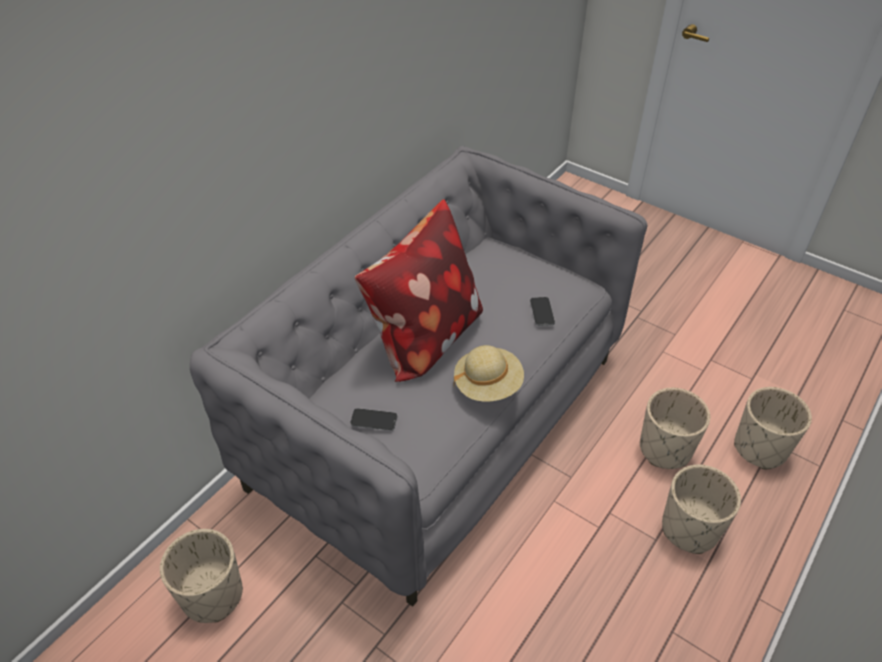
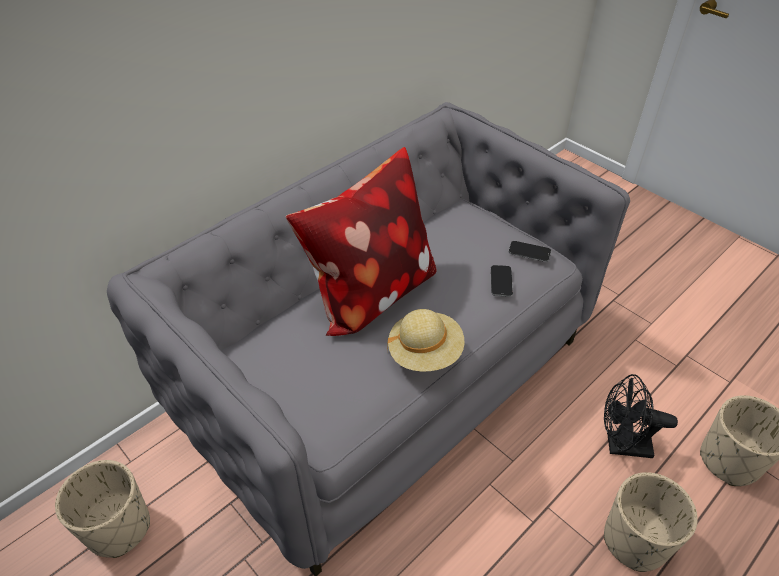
camera: 10 degrees right, 0 degrees up
(374, 420) = (294, 374): phone -> phone (529, 252)
(665, 449) = (621, 445): beige planter -> black fan

